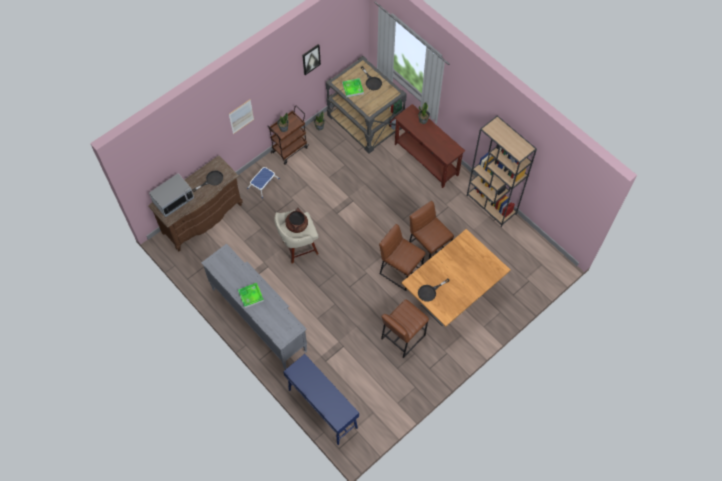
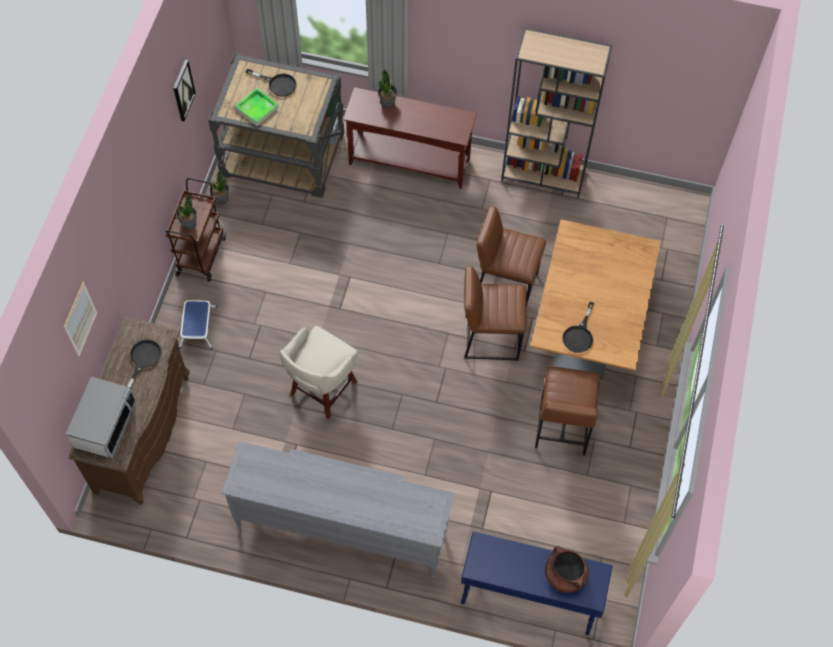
camera: 35 degrees left, 0 degrees up
(241, 116) = (132, 234): picture -> picture (80, 319)
(251, 296) = (336, 496): tray -> none
(297, 225) = (316, 354): brown cooking pot -> brown cooking pot (564, 575)

